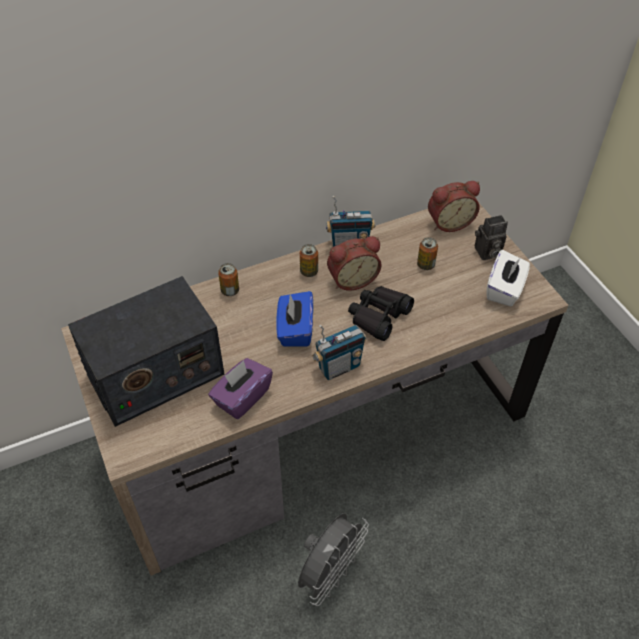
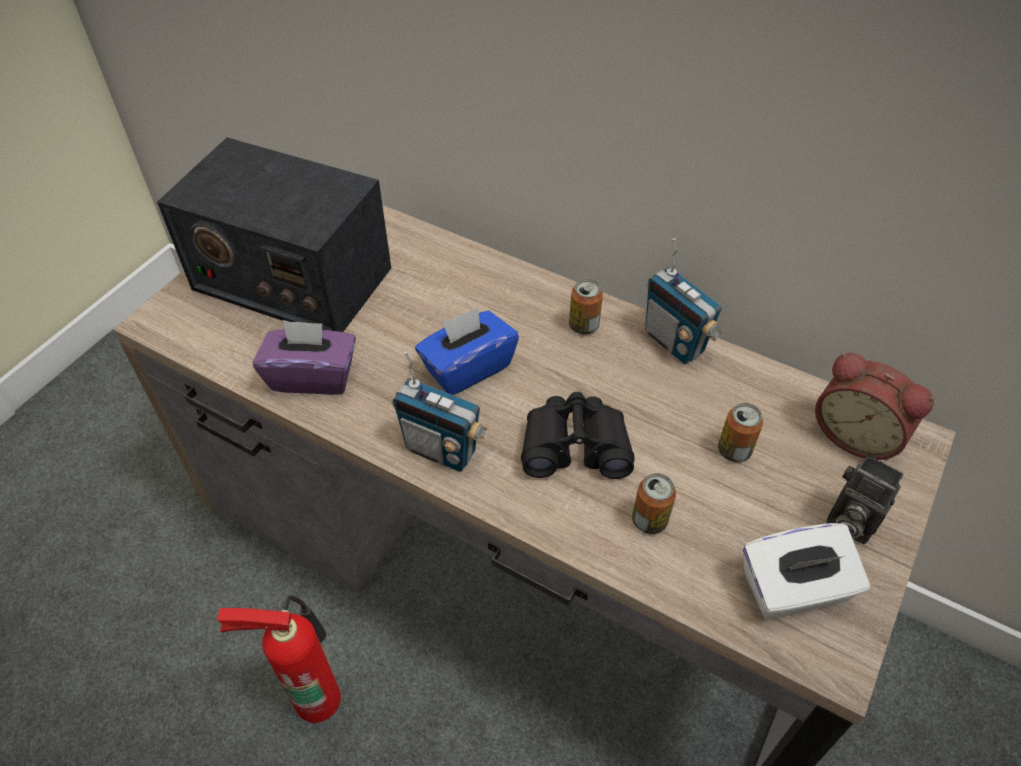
camera: 55 degrees right, 0 degrees up
(230, 290) = (477, 270): can -> can (649, 520)
(330, 573) = (314, 695): grey fan -> fire extinguisher
(352, 279) = (616, 378): alarm clock -> none

